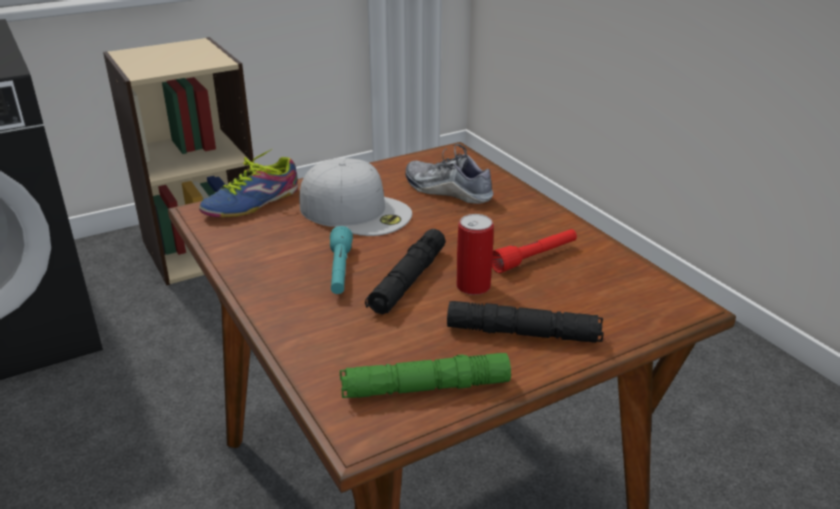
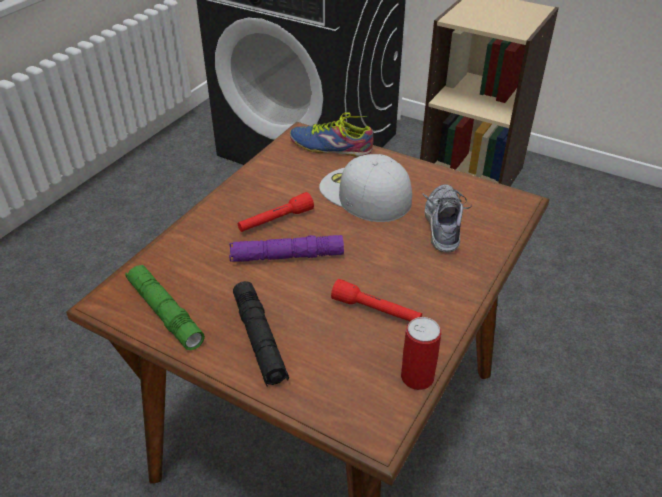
camera: 60 degrees right, 10 degrees up
(340, 270) = (275, 220): turquoise flashlight -> red flashlight
(356, 211) = (364, 194): white cap -> white cap turned 135 degrees clockwise
(408, 281) = (287, 256): black flashlight -> purple flashlight
(473, 286) = (305, 291): can -> can (417, 377)

